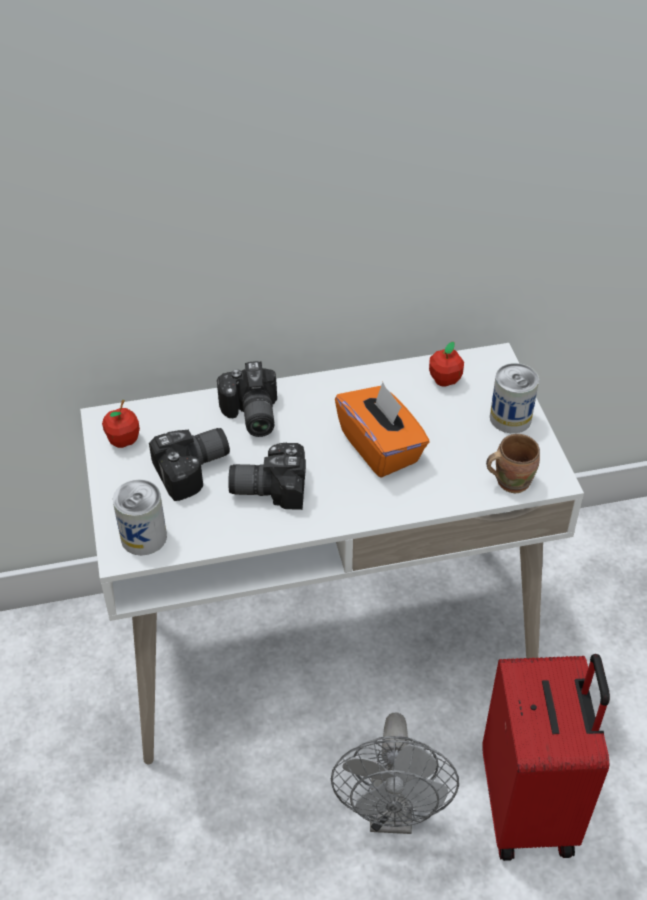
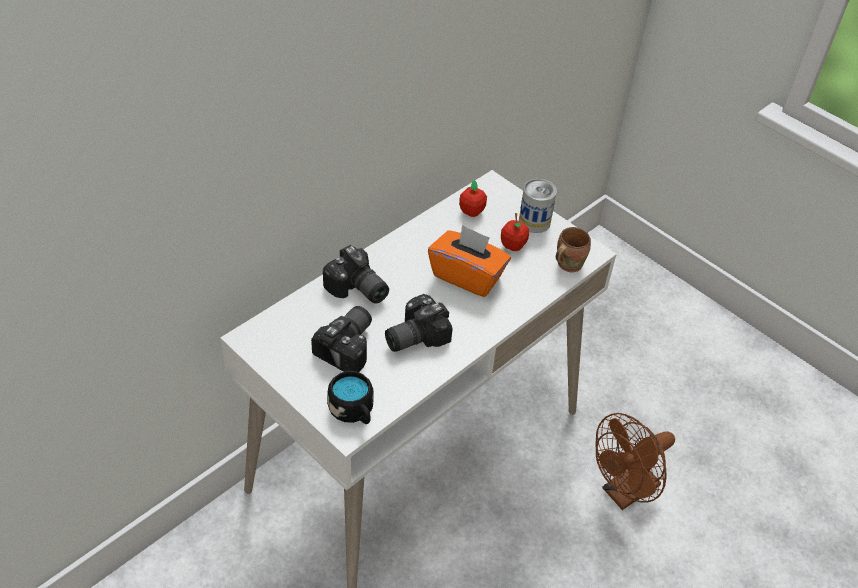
camera: 35 degrees left, 0 degrees up
(123, 440) = (276, 347): apple -> apple (513, 246)
(144, 537) = (353, 411): can -> black mug
(392, 813) = (544, 544): grey fan -> none
(530, 806) = (624, 493): red suitcase -> brown fan

